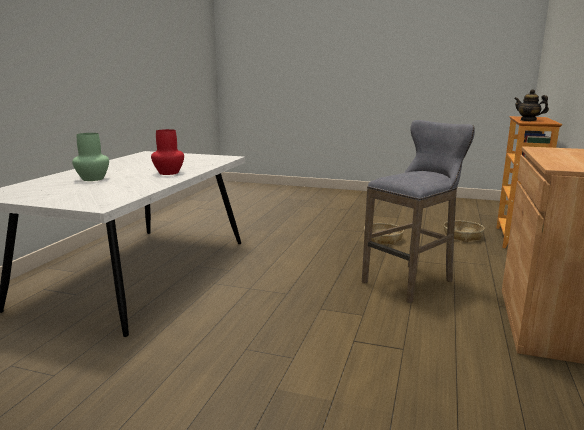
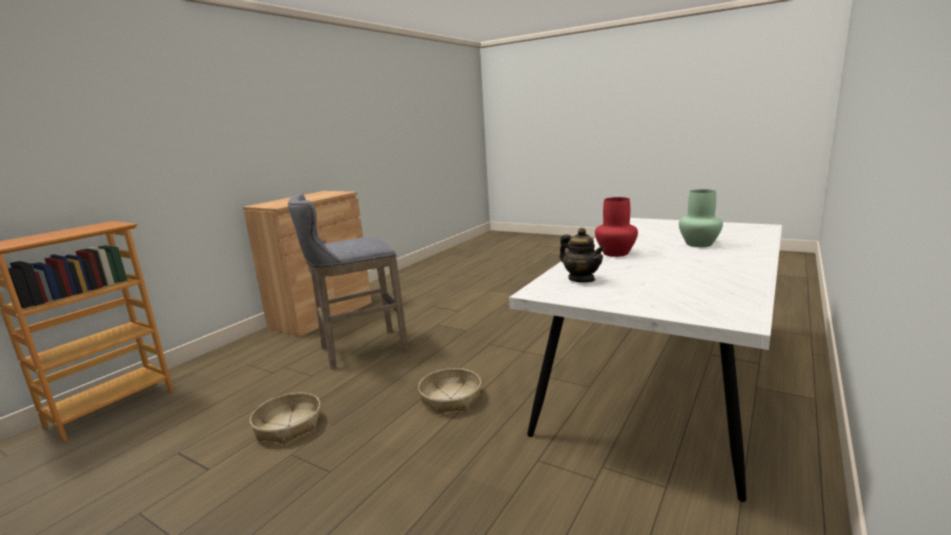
camera: 165 degrees left, 0 degrees up
(462, 236) = (163, 422): basket -> basket (450, 398)
(528, 120) = (83, 231): teapot -> teapot (581, 279)

